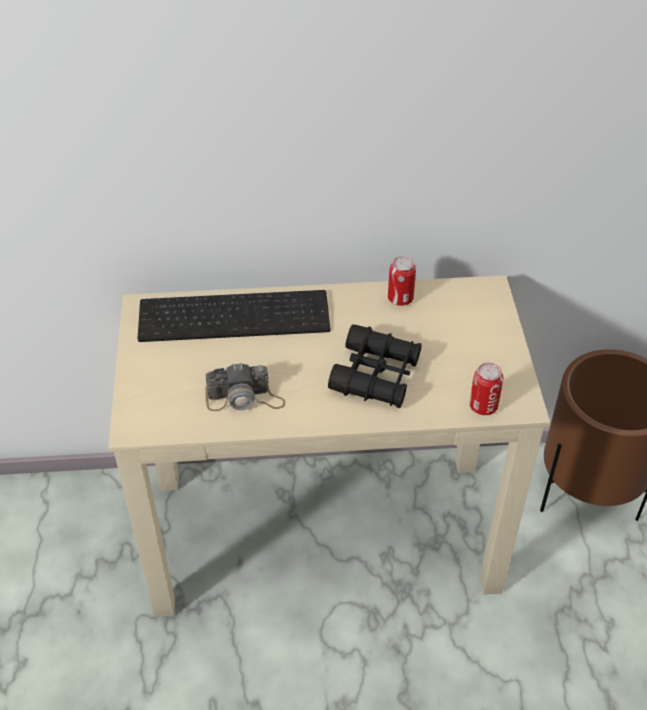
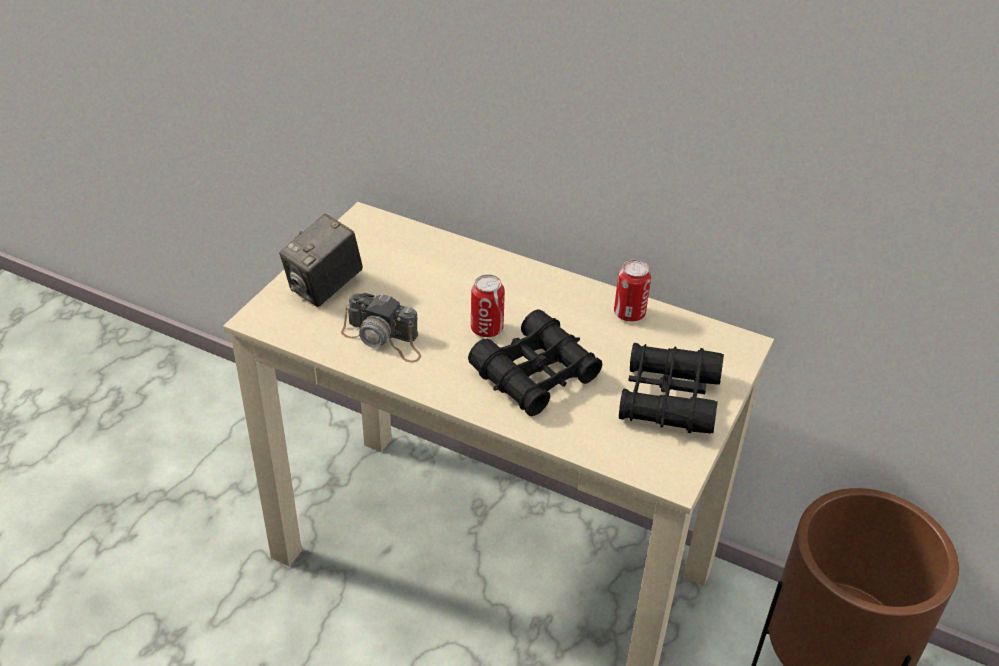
camera: 30 degrees right, 5 degrees down
(163, 379) = (325, 288): none -> camera
(236, 314) = (446, 260): keyboard -> none
(476, 351) = (668, 399): none -> black binoculars
(483, 406) = (626, 457): can -> can (487, 329)

